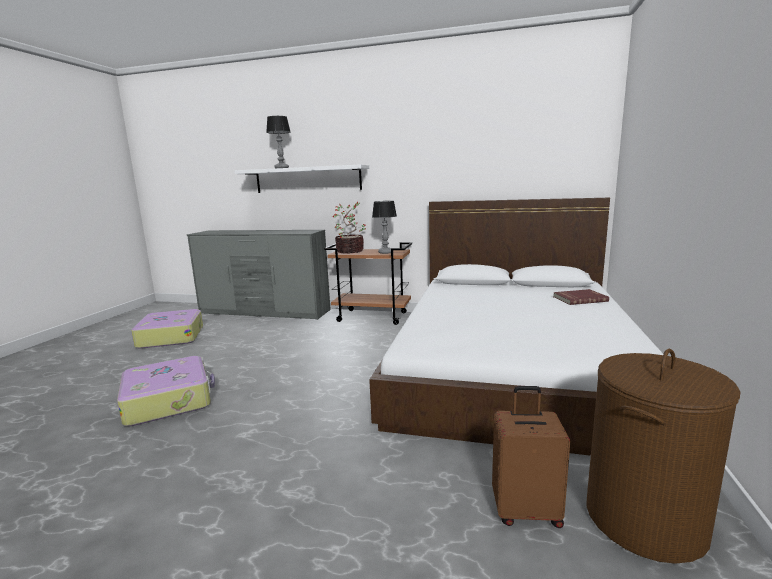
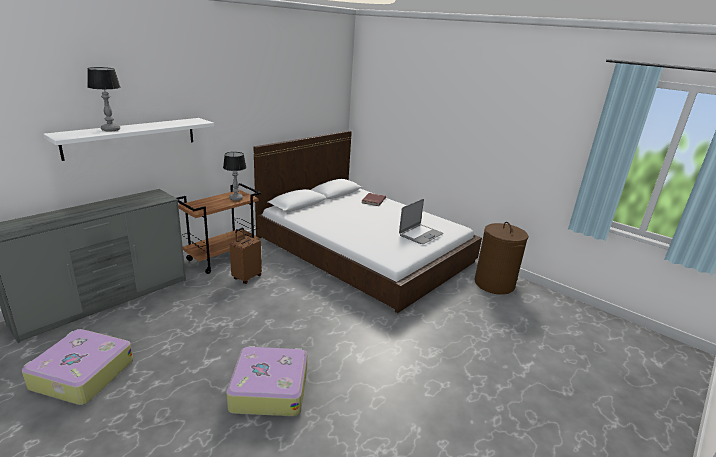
camera: 65 degrees left, 10 degrees up
(350, 251) = (200, 205): potted plant -> none
(526, 510) = (478, 302): brown suitcase -> brown suitcase (246, 277)
(534, 343) = (420, 234): none -> laptop

